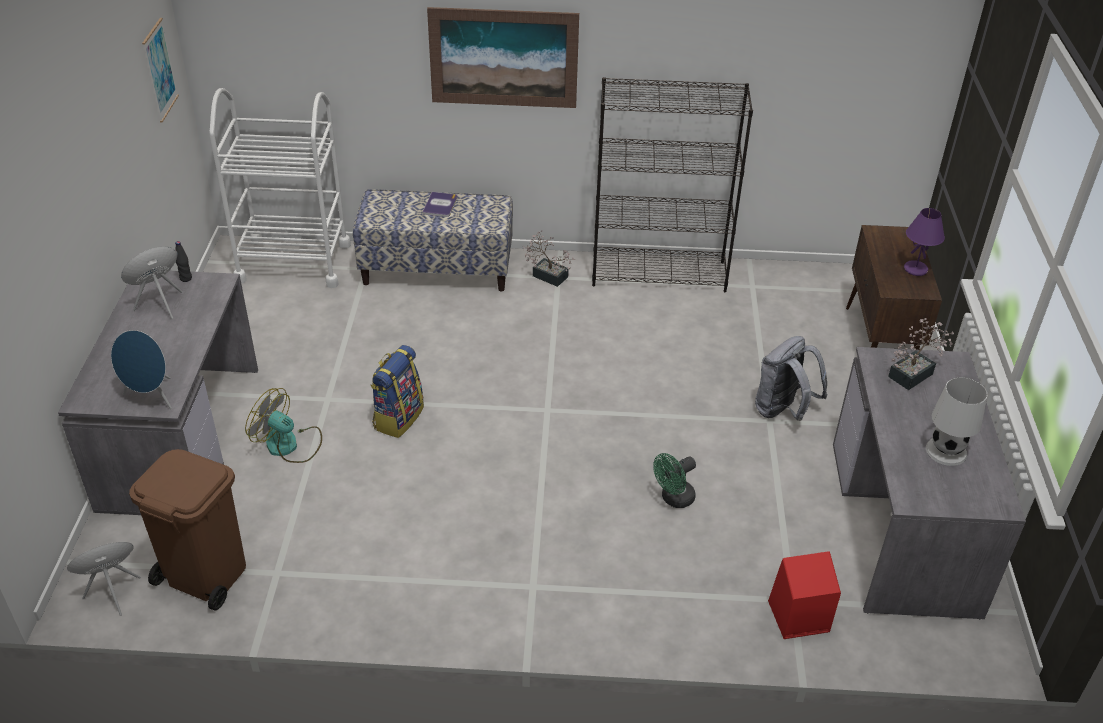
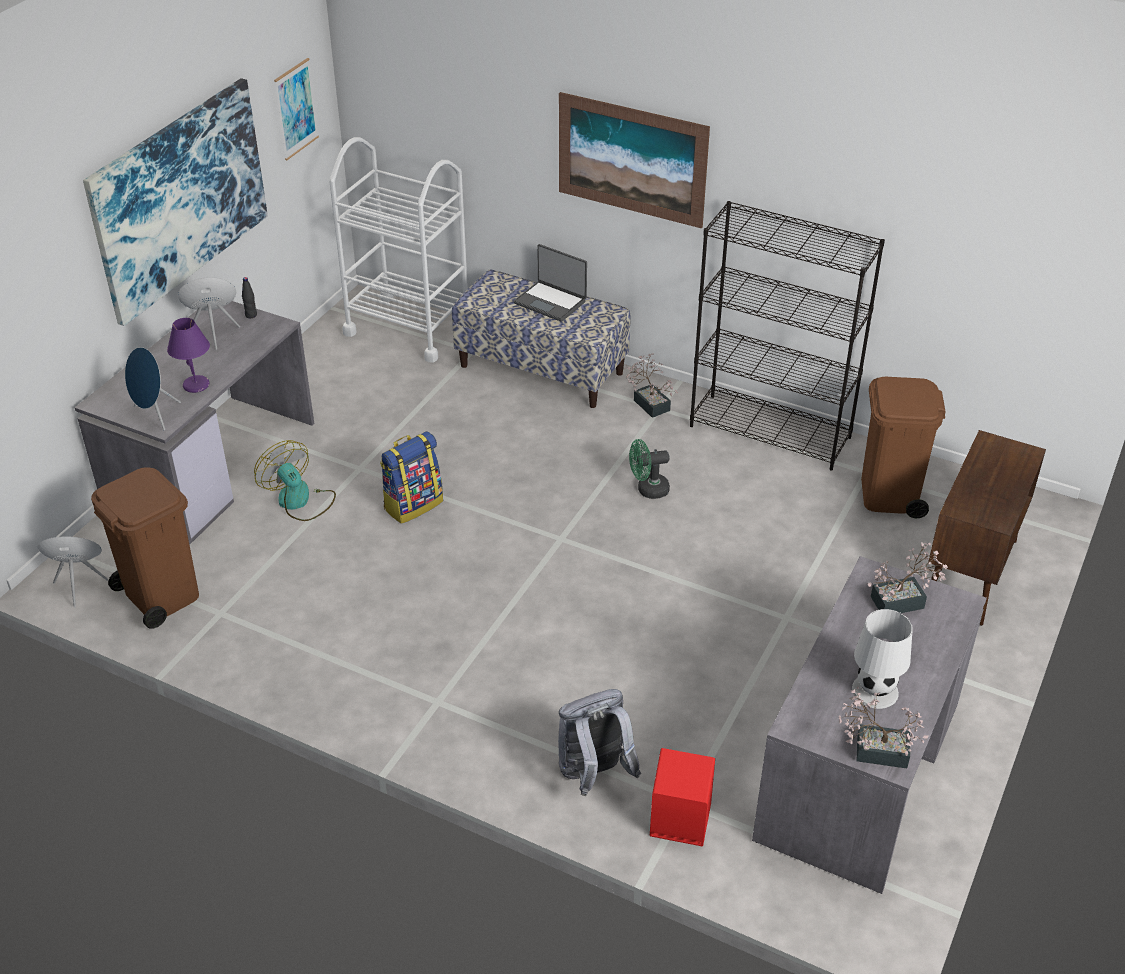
camera: 25 degrees right, 0 degrees up
(97, 175) = (179, 198): none -> picture
(440, 205) = (551, 302): book -> laptop
(673, 499) = (630, 664): green fan -> green fan (648, 490)
(781, 300) = (889, 495): none -> brown trash can
(783, 411) = (808, 612): grey backpack -> grey backpack (594, 775)
(916, 269) = (1005, 494): purple table lamp -> purple table lamp (197, 385)
(980, 499) = (874, 750): none -> potted plant

